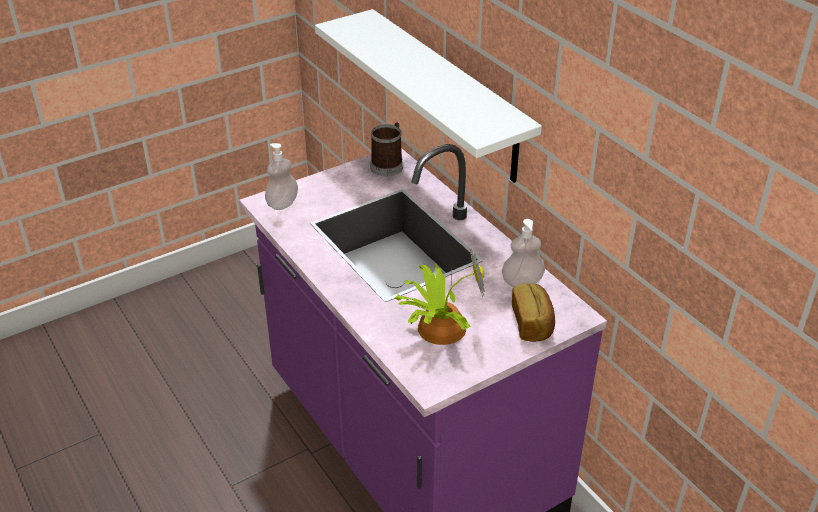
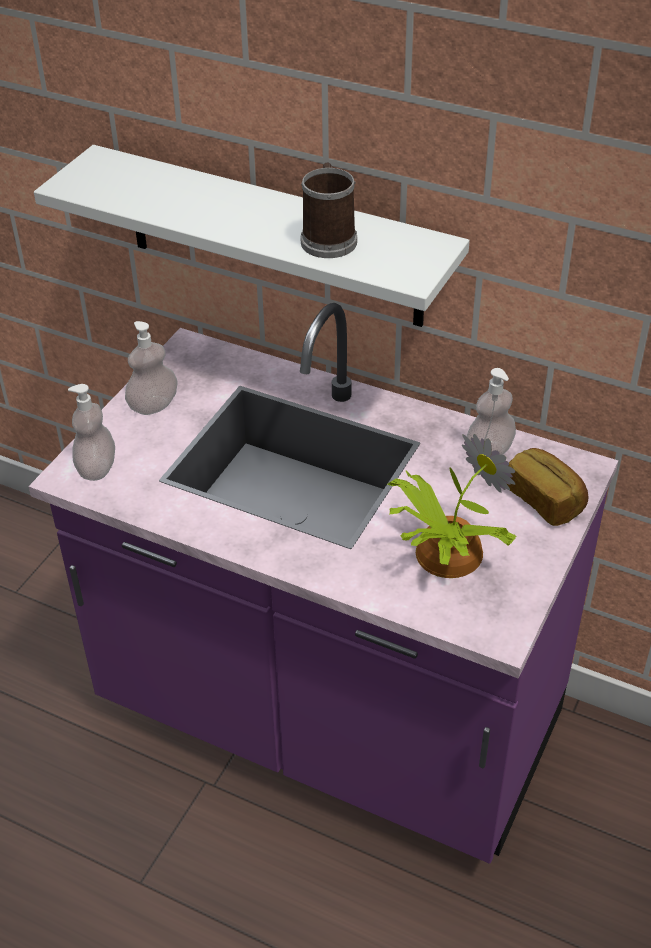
camera: 30 degrees left, 5 degrees up
(343, 182) = (153, 405): none -> soap dispenser
(388, 165) = (193, 359): mug -> mug (328, 238)

